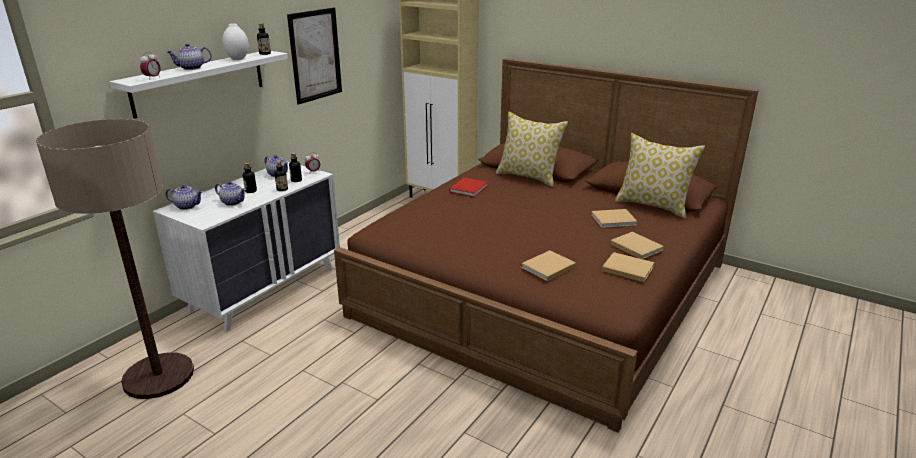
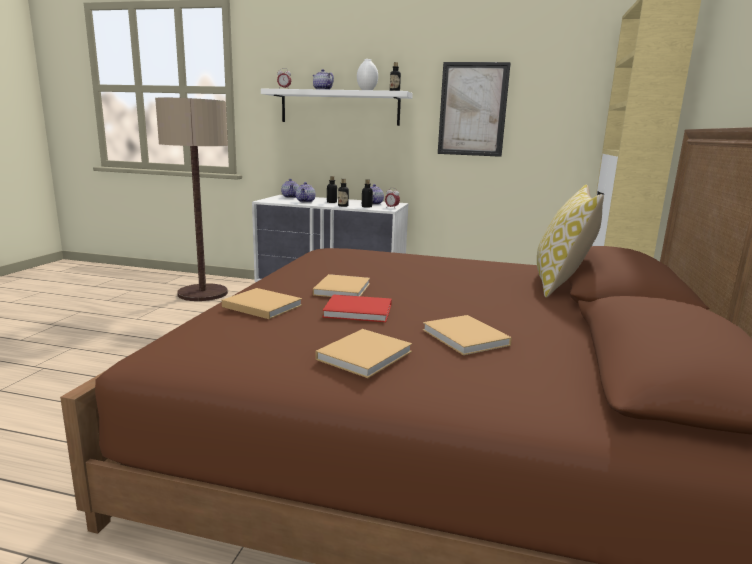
camera: 70 degrees right, 10 degrees down
(469, 188) = (470, 263): red book -> red book (360, 311)
(626, 268) = (277, 350): beige book -> beige book (343, 288)
(653, 205) = (587, 370): pillow -> none

